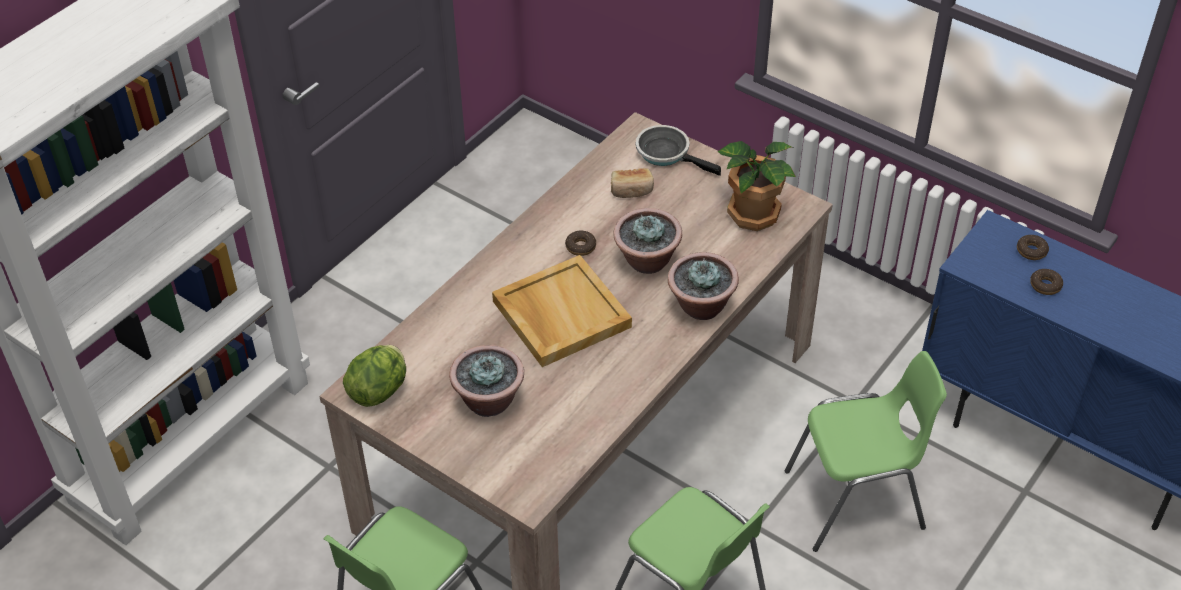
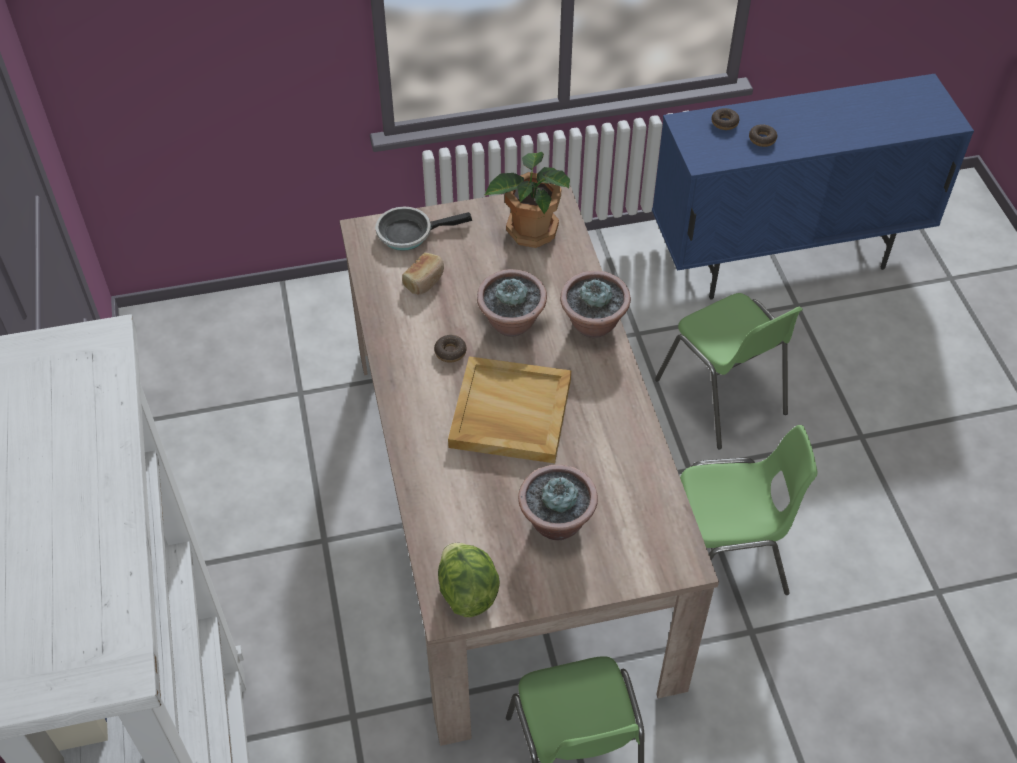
camera: 50 degrees left, 5 degrees up
(856, 501) = (722, 397): green chair -> green chair turned 120 degrees clockwise

